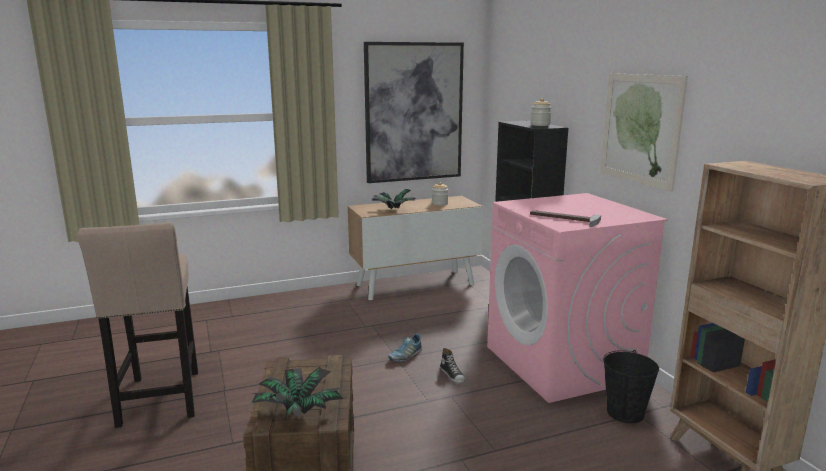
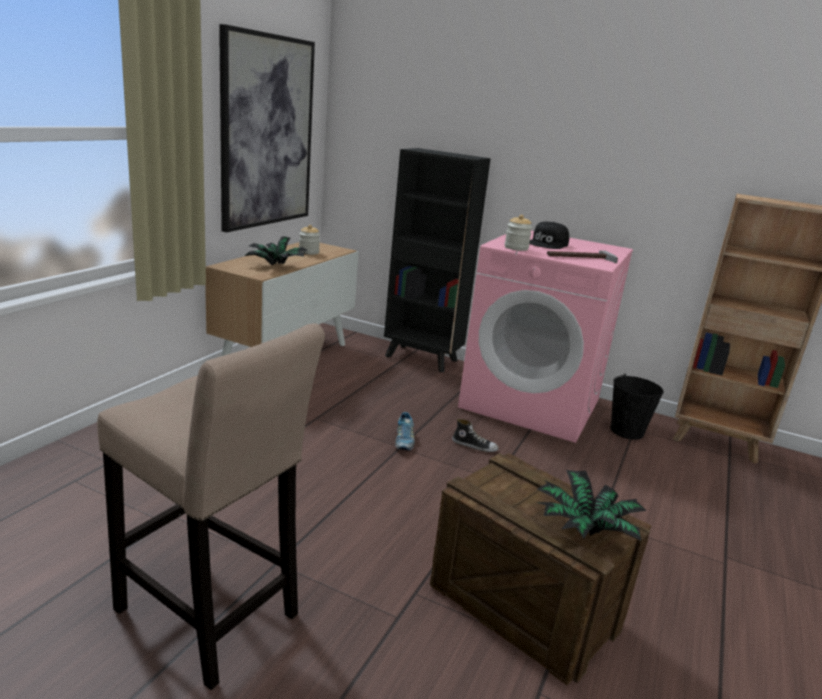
camera: 45 degrees left, 5 degrees up
(540, 125) = (457, 154): jar -> jar (516, 248)
(570, 206) = (548, 244): none -> black cap
(640, 129) = (597, 162): picture -> none

